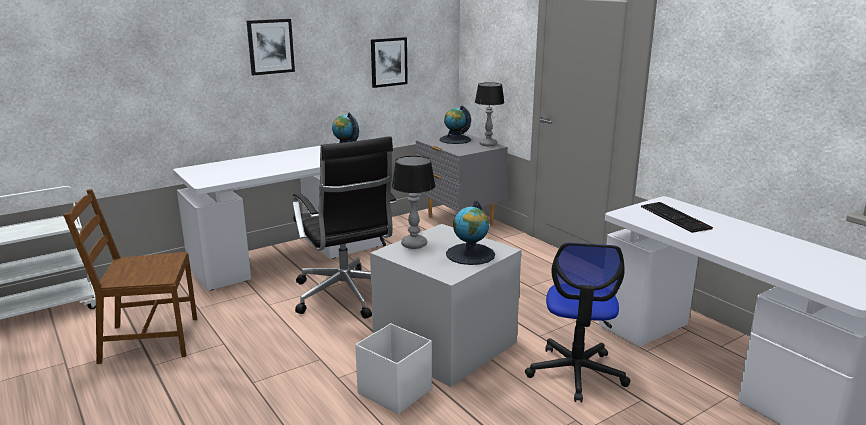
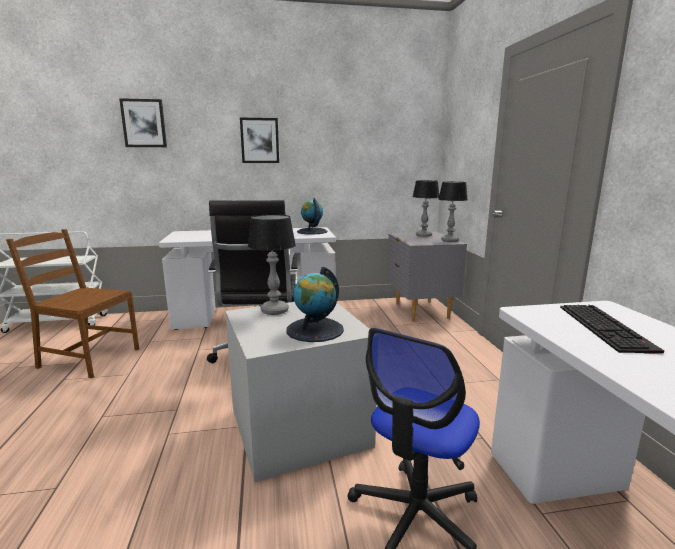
camera: 25 degrees right, 5 degrees down
(388, 62) = (368, 162): picture -> picture (144, 123)
(394, 391) = (197, 467): white storage box -> none
(455, 140) = (423, 235): globe -> table lamp

